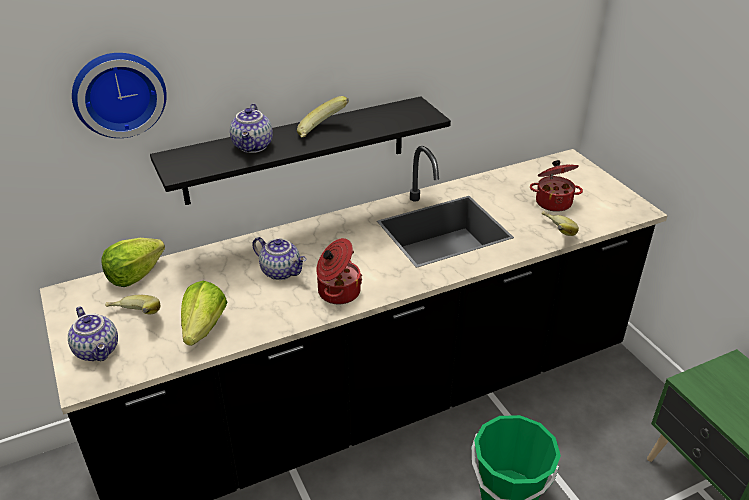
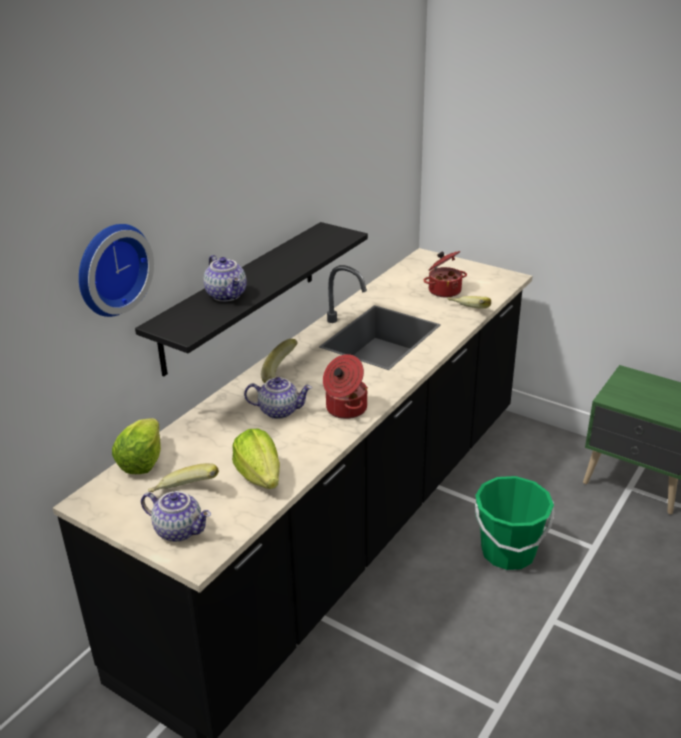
camera: 30 degrees left, 5 degrees down
(322, 133) = (274, 269): banana -> banana (282, 376)

